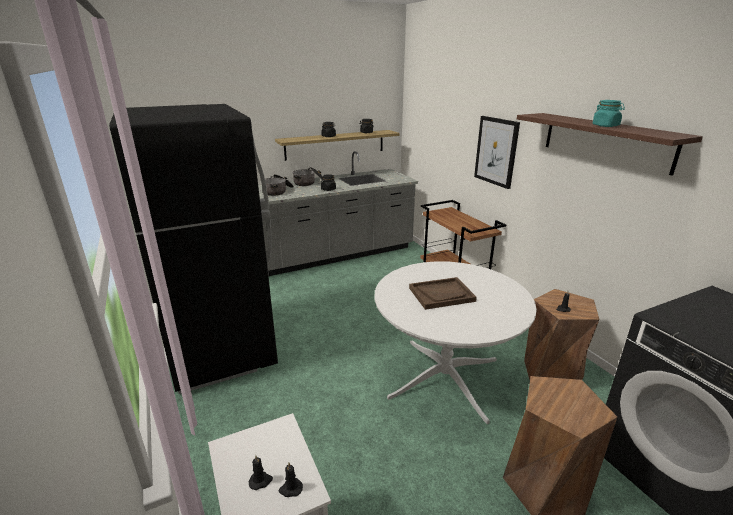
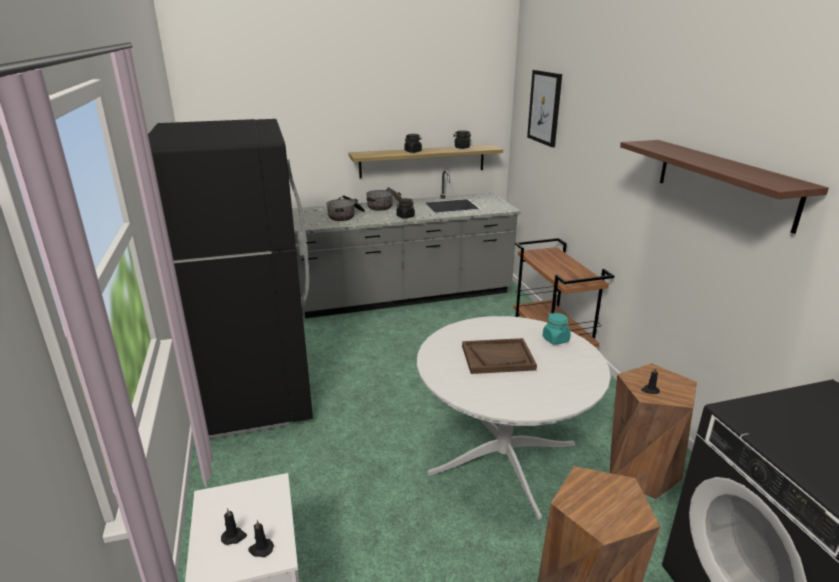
camera: 10 degrees right, 0 degrees up
(496, 151) = (607, 182): picture -> picture (545, 107)
(605, 126) = (716, 165): turquoise jar -> turquoise jar (555, 339)

